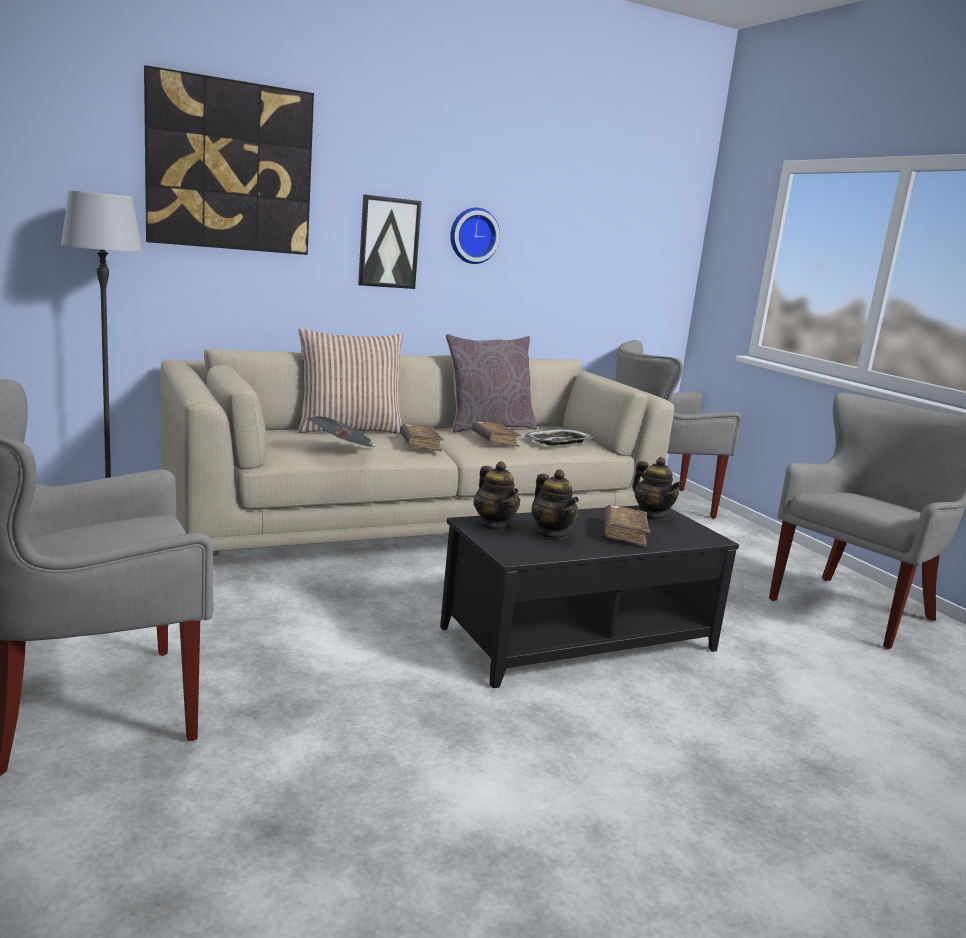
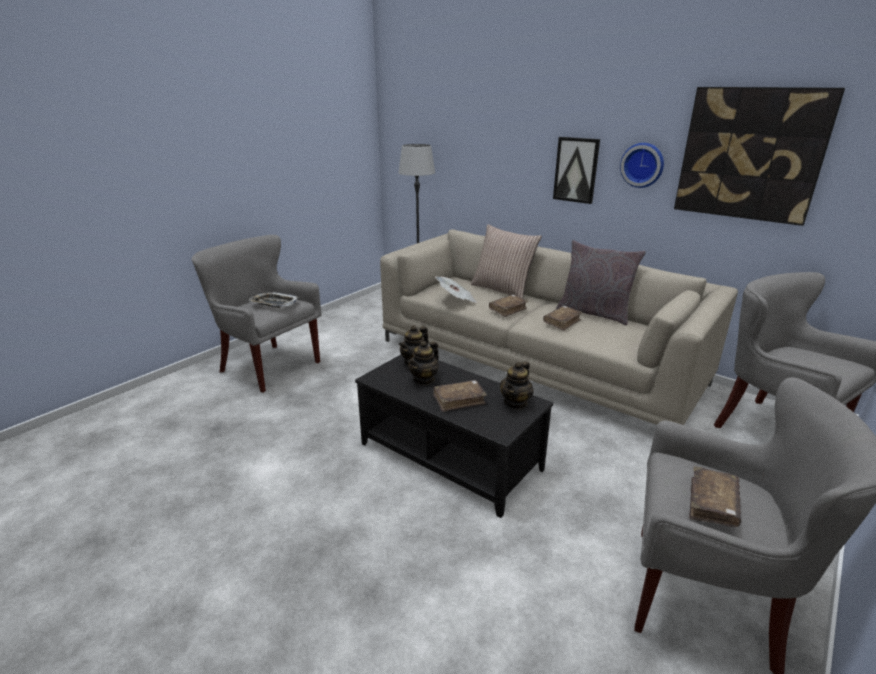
camera: 65 degrees right, 10 degrees up
(230, 166) = (486, 124): picture -> picture (750, 154)
(558, 442) = (606, 338): tray -> tray (274, 303)
(884, 503) = (712, 504): none -> brown book

